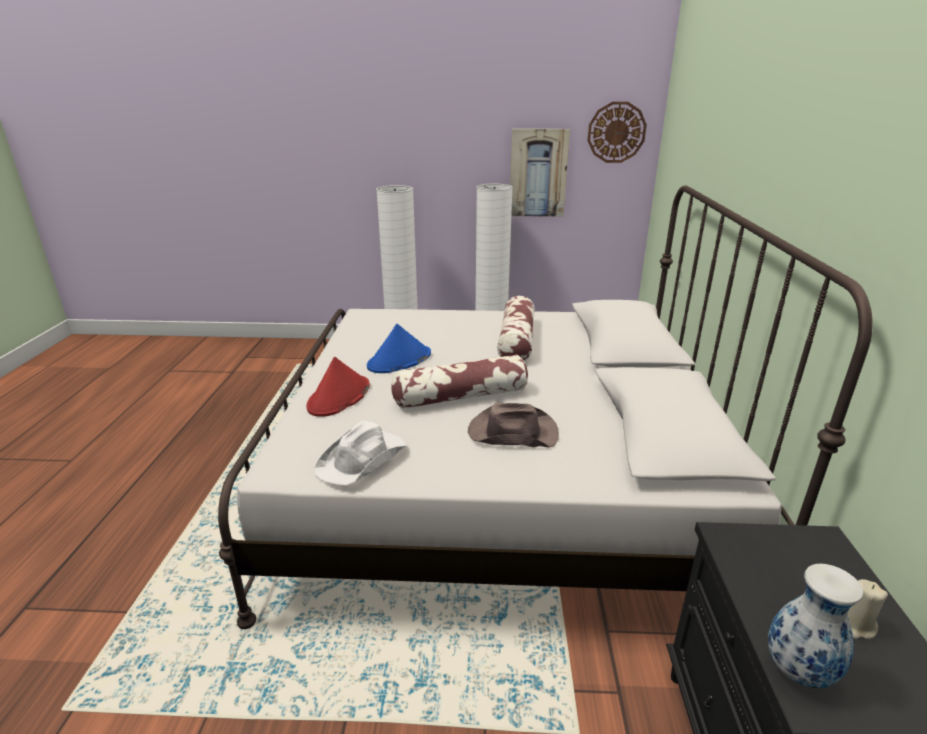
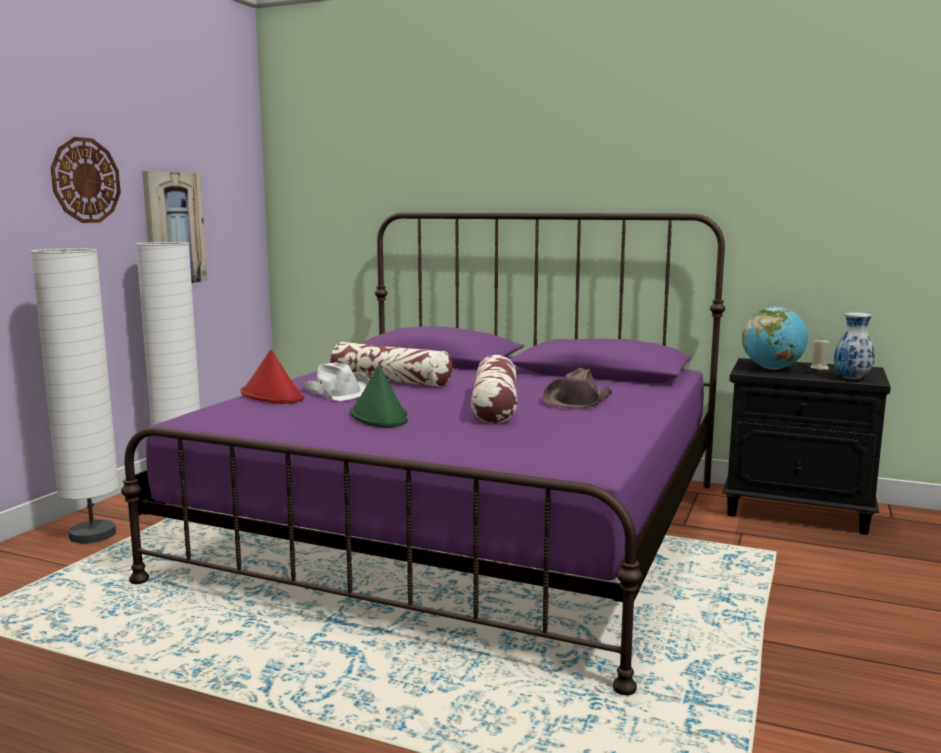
camera: 70 degrees left, 15 degrees down
(339, 397) = (446, 441): red hat -> red hat (272, 396)
(363, 459) = (592, 441): white hat -> white hat (338, 392)
(399, 360) = (379, 416): blue hat -> green hat
(498, 480) = (464, 527): white bed -> purple bed
(616, 132) = (233, 179): wall clock -> wall clock (85, 180)
(781, 564) = (772, 368): none -> globe

